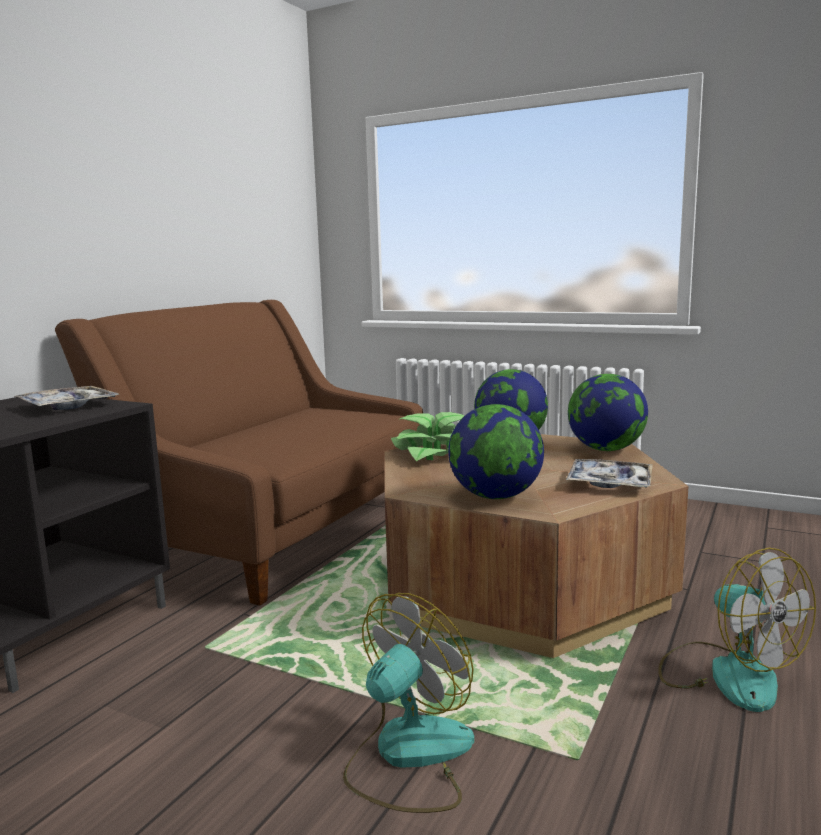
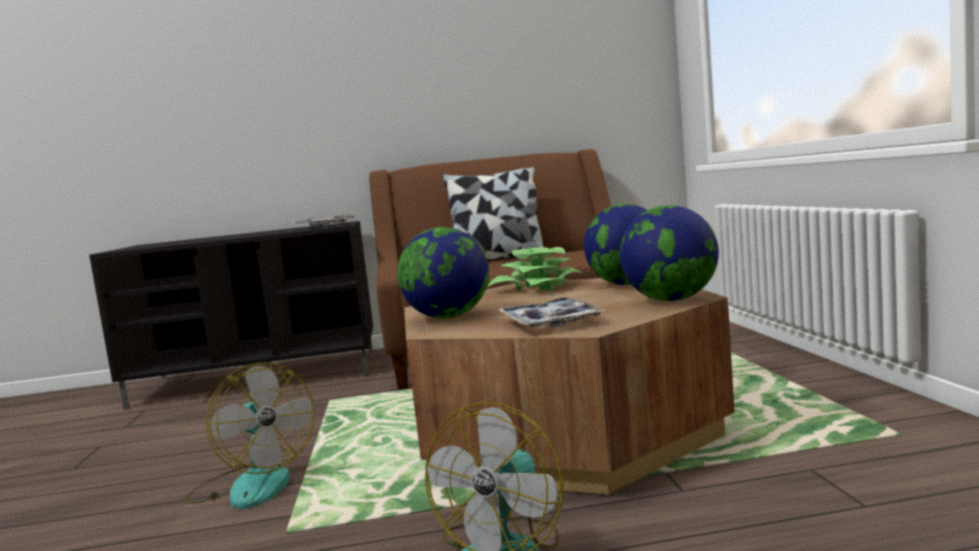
camera: 55 degrees right, 5 degrees down
(258, 429) = (498, 259): none -> pillow
(408, 756) = (252, 484): fan -> fan turned 45 degrees clockwise

